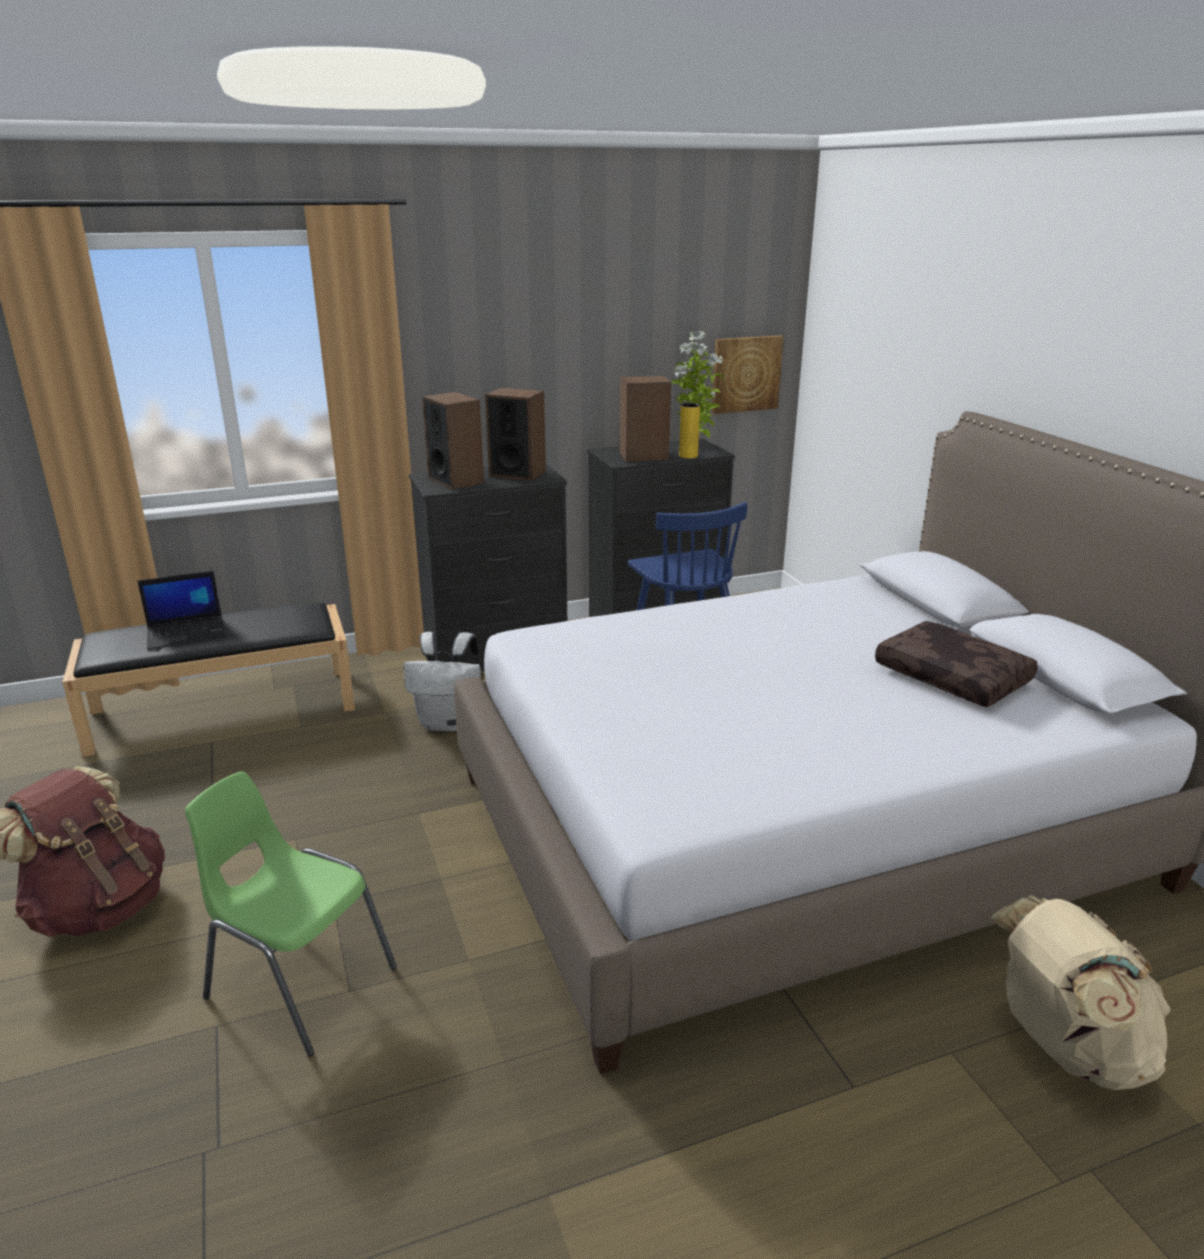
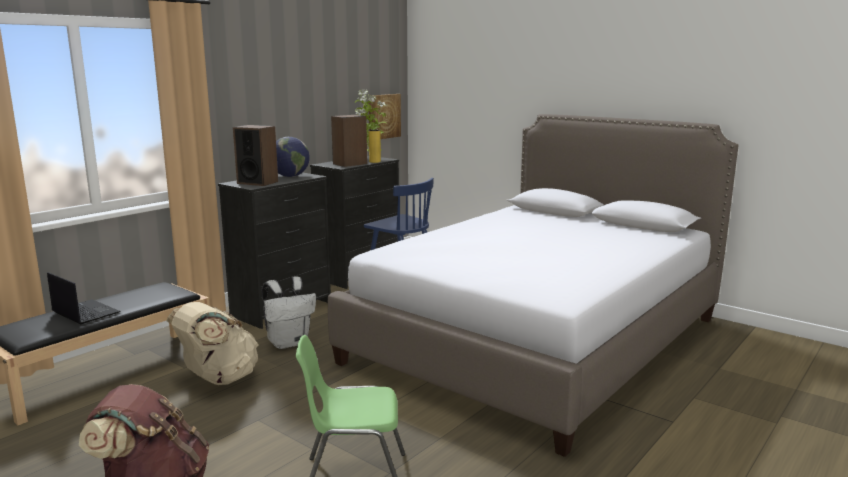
camera: 30 degrees left, 10 degrees down
(187, 633) = (84, 312): laptop -> laptop turned 90 degrees counterclockwise
(517, 473) = (290, 176): speaker -> globe
(954, 677) = (604, 232): brown pillow -> none
(1065, 1046) = (729, 381): beige backpack -> beige backpack (218, 379)

